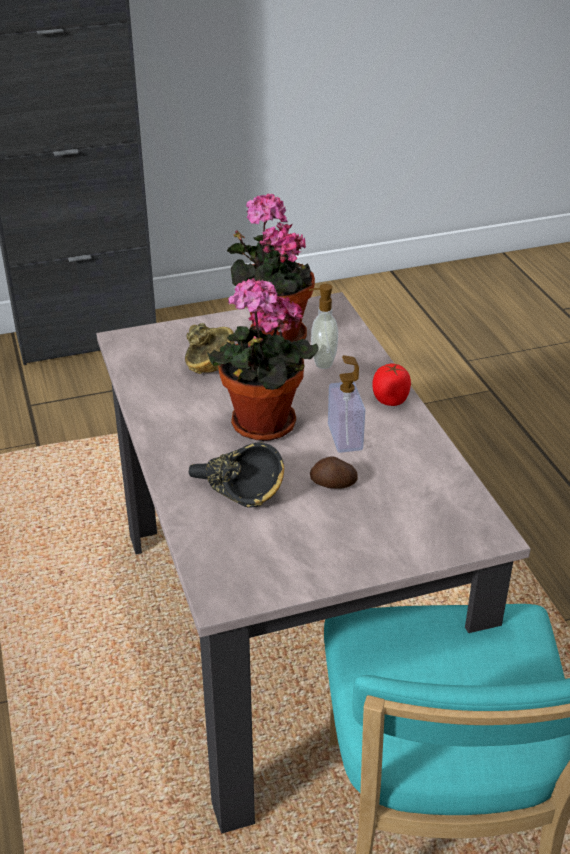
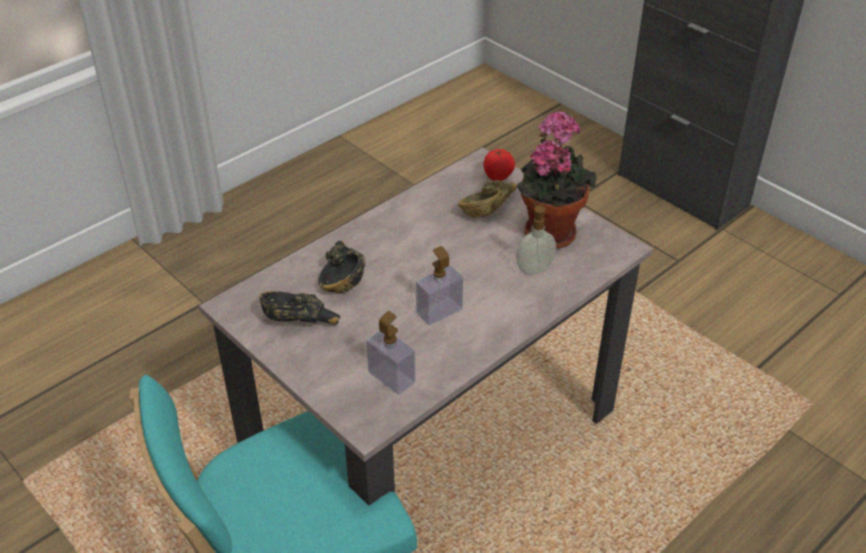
camera: 65 degrees right, 5 degrees up
(260, 427) = (422, 263): potted plant -> none
(290, 540) = (302, 319): none -> black bowl
(333, 484) = (376, 322): potato -> none
(391, 400) = (507, 323): tomato -> tomato (498, 177)
(426, 497) = (391, 377): none -> soap dispenser

